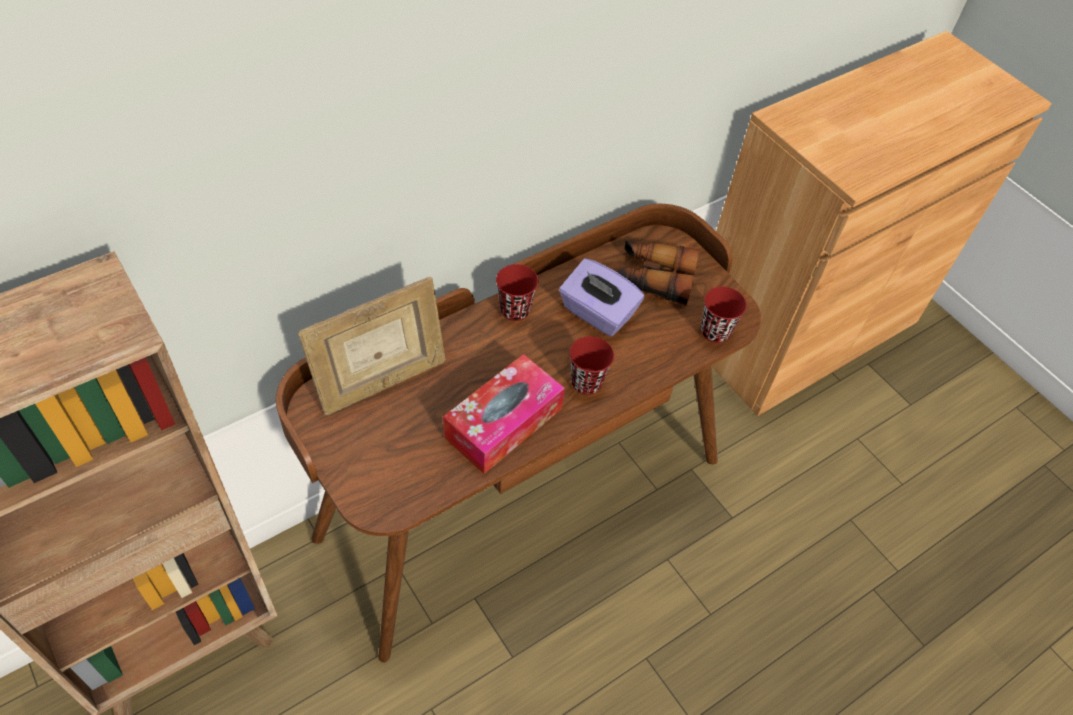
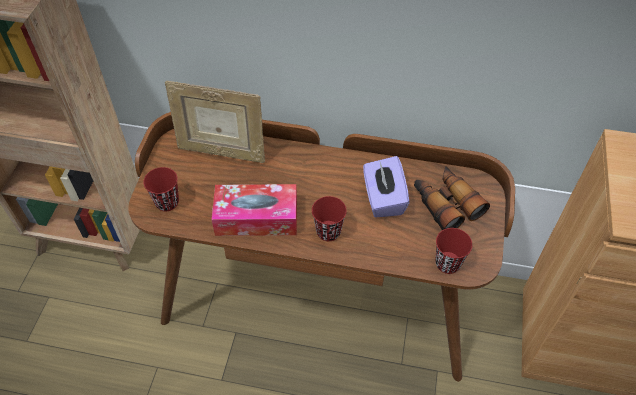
camera: 50 degrees right, 0 degrees up
(515, 310) = (336, 163): red cup -> red cup (167, 202)

